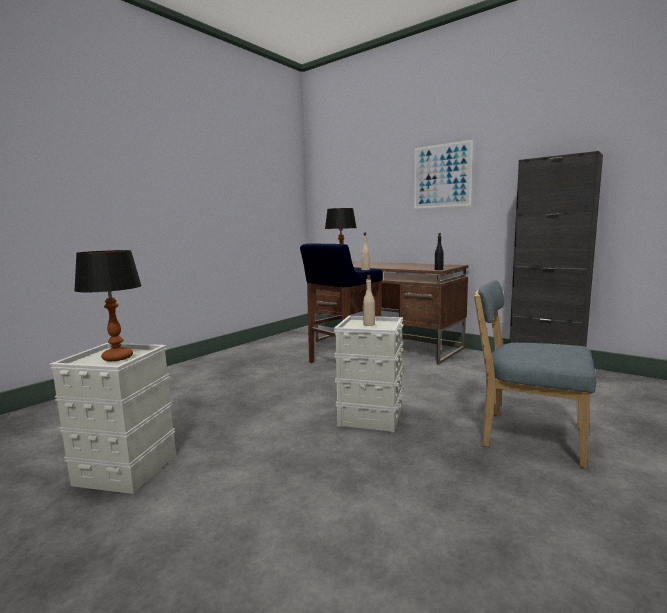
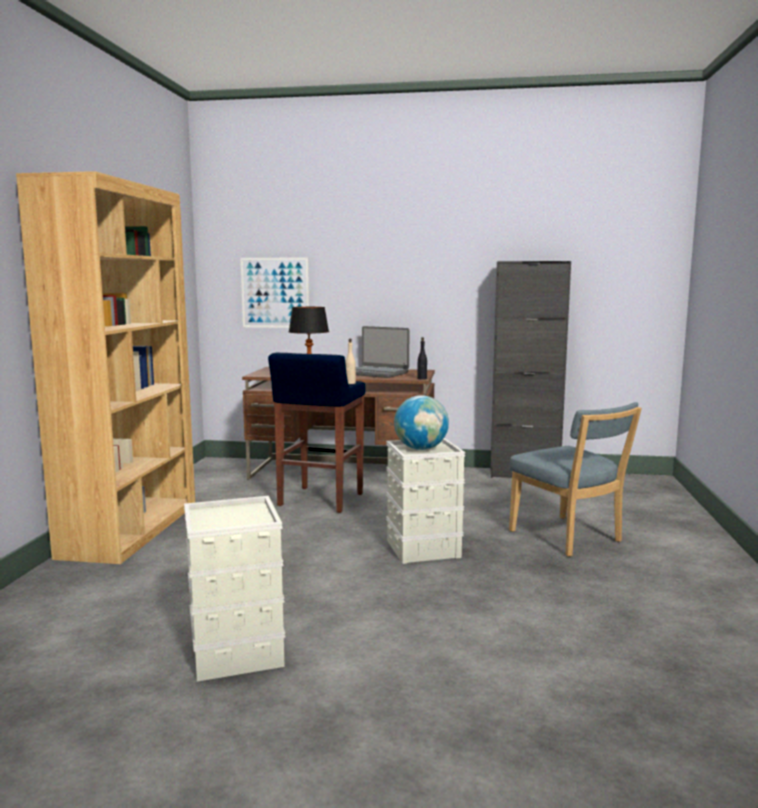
camera: 30 degrees left, 0 degrees up
(117, 358) = (238, 516): table lamp -> none
(203, 364) = (131, 530): none -> brown bookcase
(368, 324) = (421, 449): beige bottle -> globe
(411, 266) = (375, 373): none -> laptop
(442, 176) = (400, 266): picture -> picture (275, 292)
(527, 436) = (568, 538): blue chair -> blue chair turned 120 degrees counterclockwise

